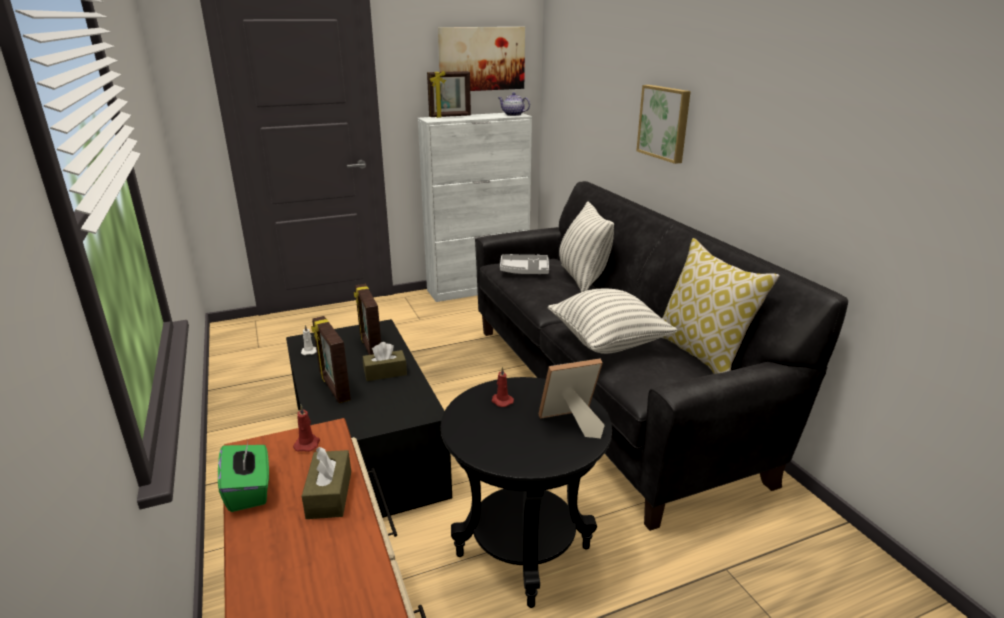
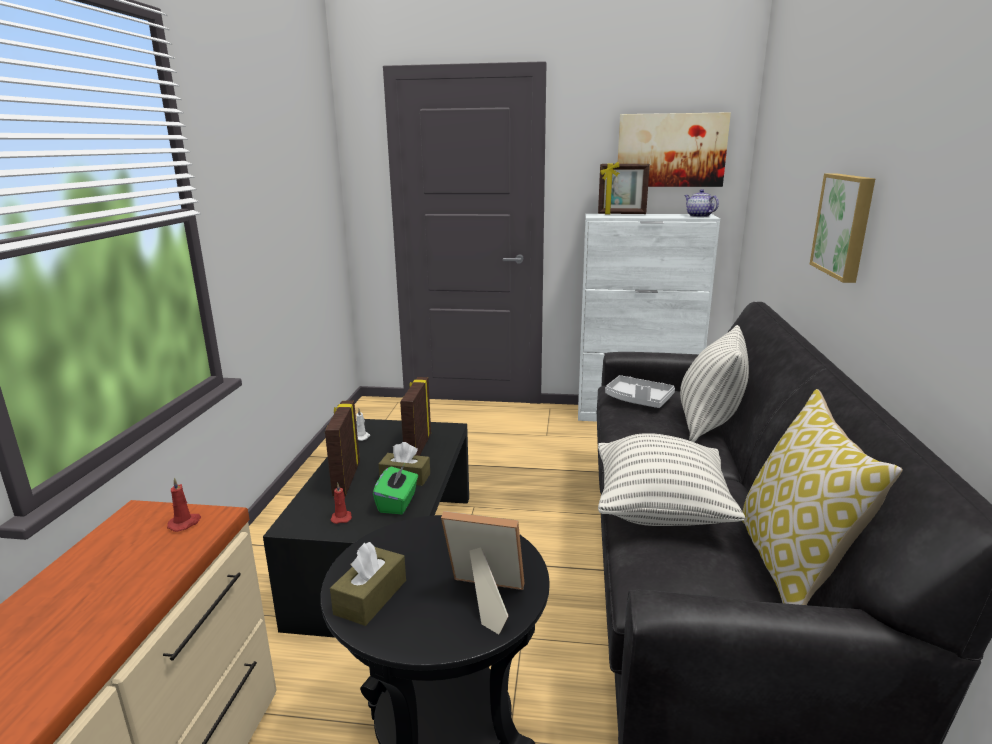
camera: 30 degrees right, 5 degrees down
(249, 491) = (87, 553): green tissue box -> green tissue box (398, 503)
(329, 494) = (134, 584): brown tissue box -> brown tissue box (370, 597)
(501, 401) = (436, 543): red candle -> red candle (341, 517)

